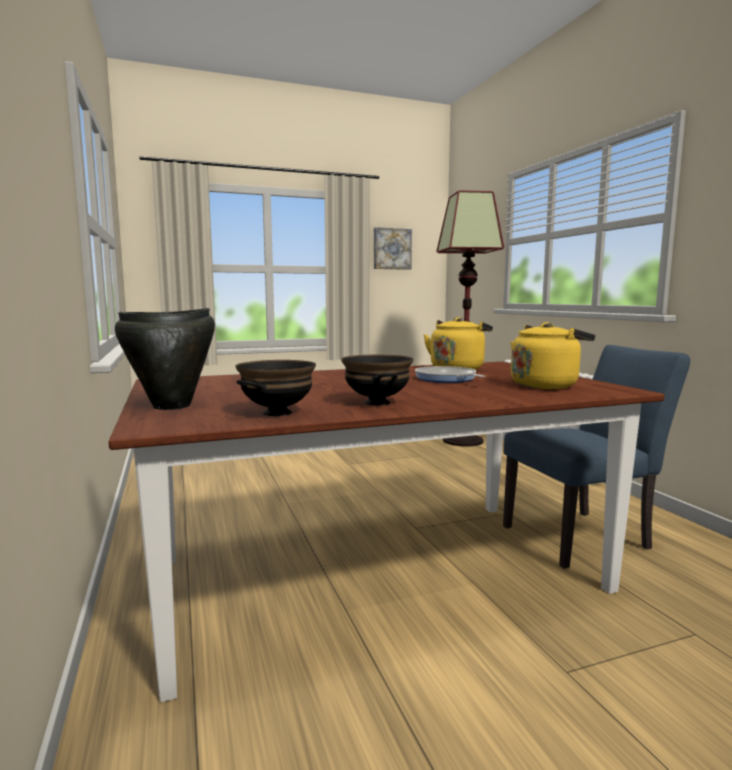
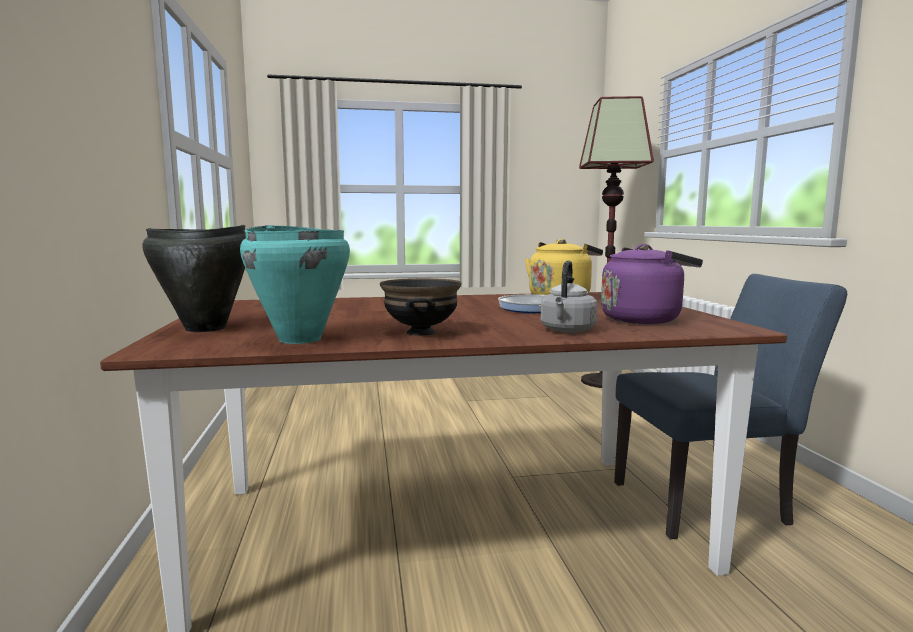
camera: 10 degrees right, 0 degrees up
(277, 412) = (300, 339): black bowl -> turquoise cooking pot
(391, 249) = (536, 166): picture -> none
(496, 397) = (567, 330): none -> grey kettle
(546, 385) = (644, 319): yellow kettle -> purple kettle

